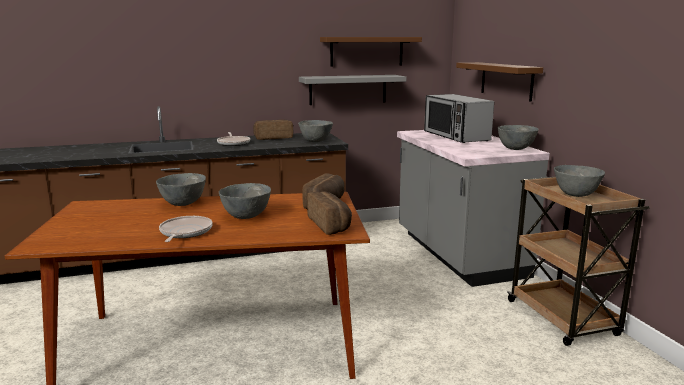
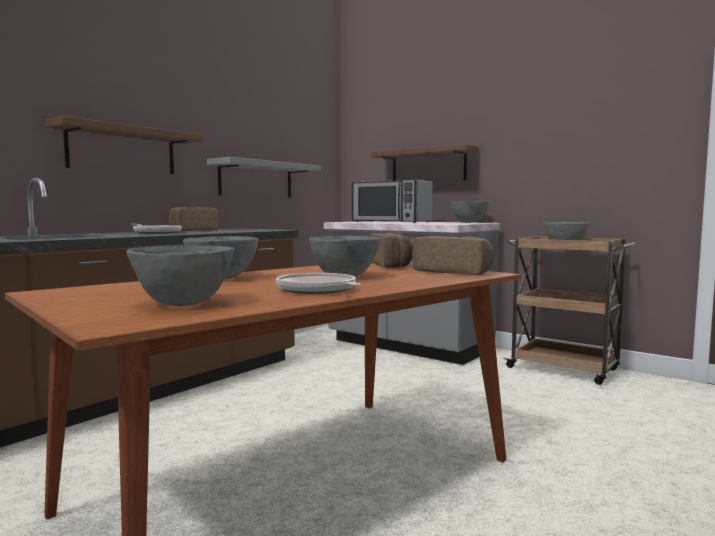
camera: 35 degrees left, 10 degrees down
(315, 141) = (255, 230): grey bowl -> grey bowl (183, 304)
(366, 51) = (272, 138): brown shelf -> brown shelf (122, 150)

